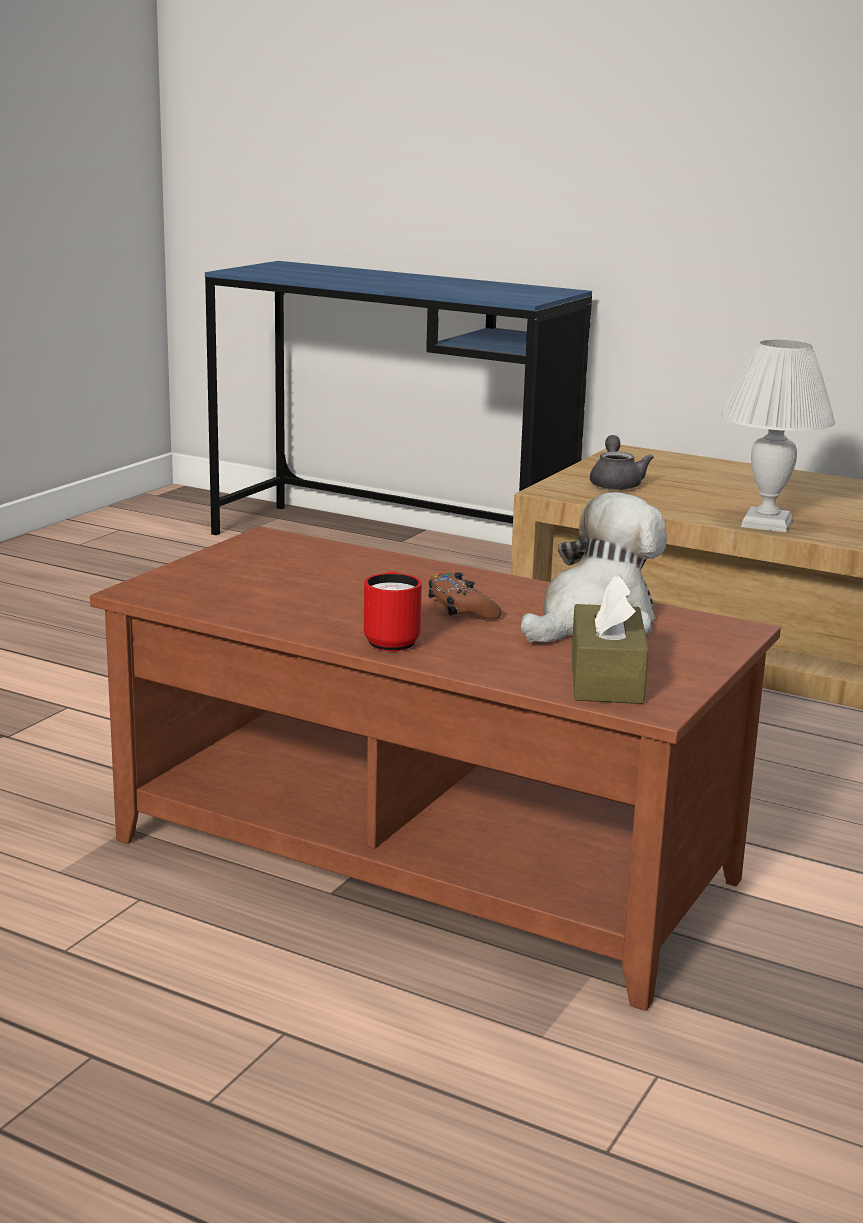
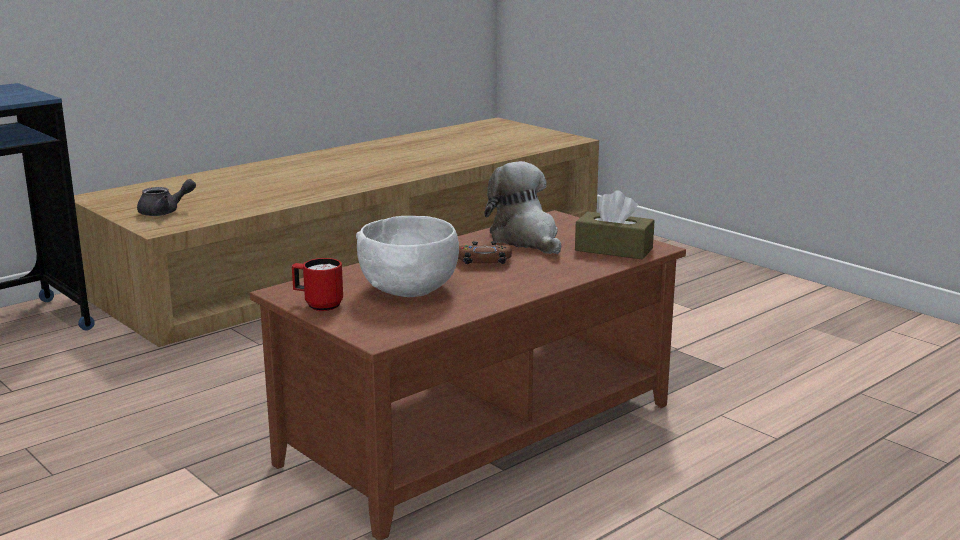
camera: 70 degrees left, 0 degrees up
(318, 584) = (409, 289): none -> white bowl
(391, 640) = (529, 283): red mug -> red mug (318, 305)
(616, 483) = (165, 212): grey teapot -> grey teapot turned 135 degrees clockwise
(766, 523) = (296, 197): white table lamp -> none

